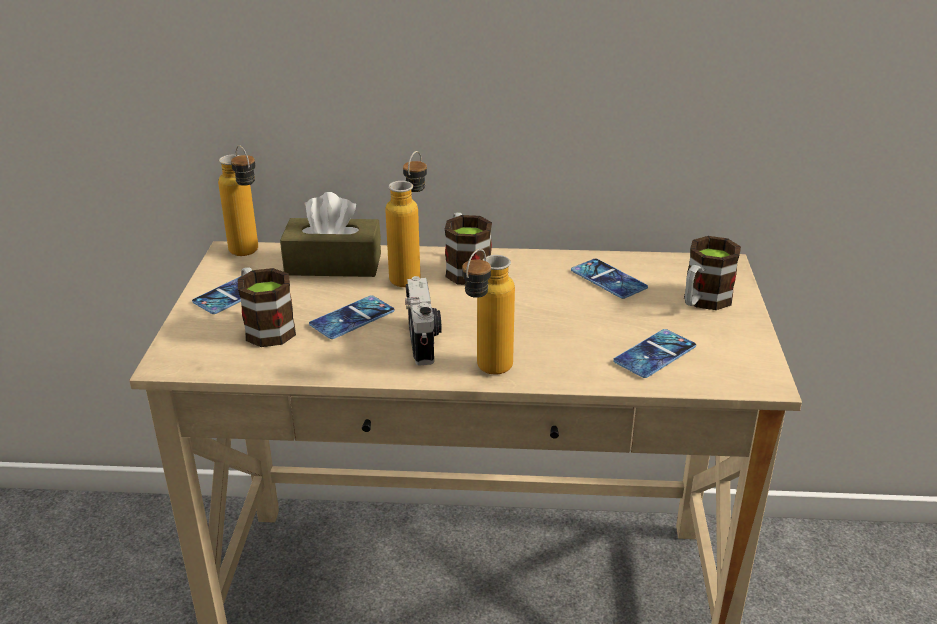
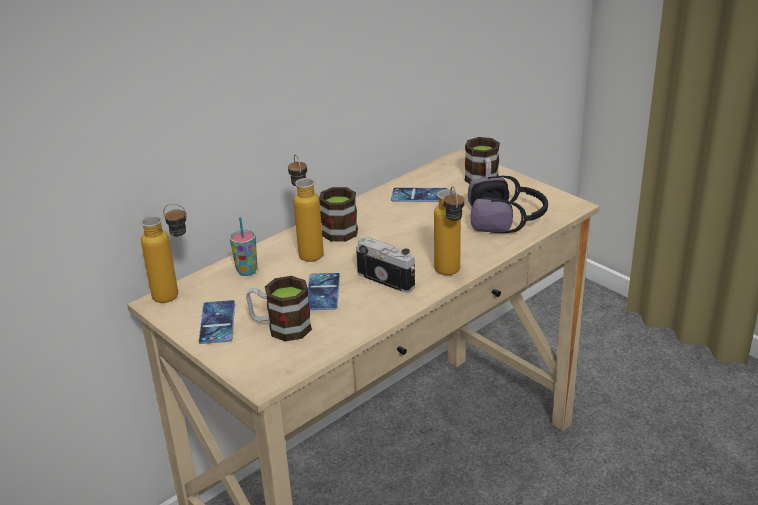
camera: 45 degrees left, 0 degrees up
(333, 264) = (247, 271): brown tissue box -> cup
(655, 354) = (507, 220): phone -> headphones

